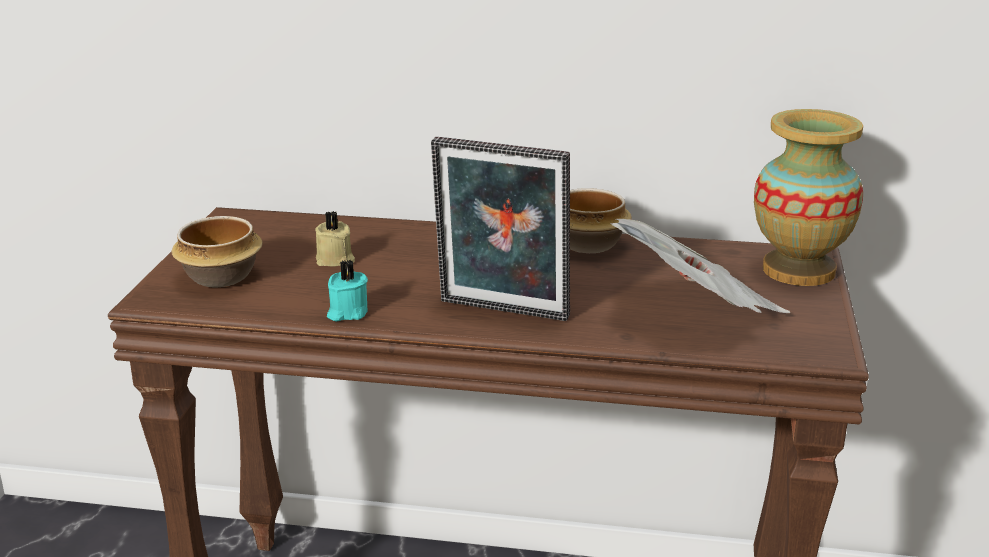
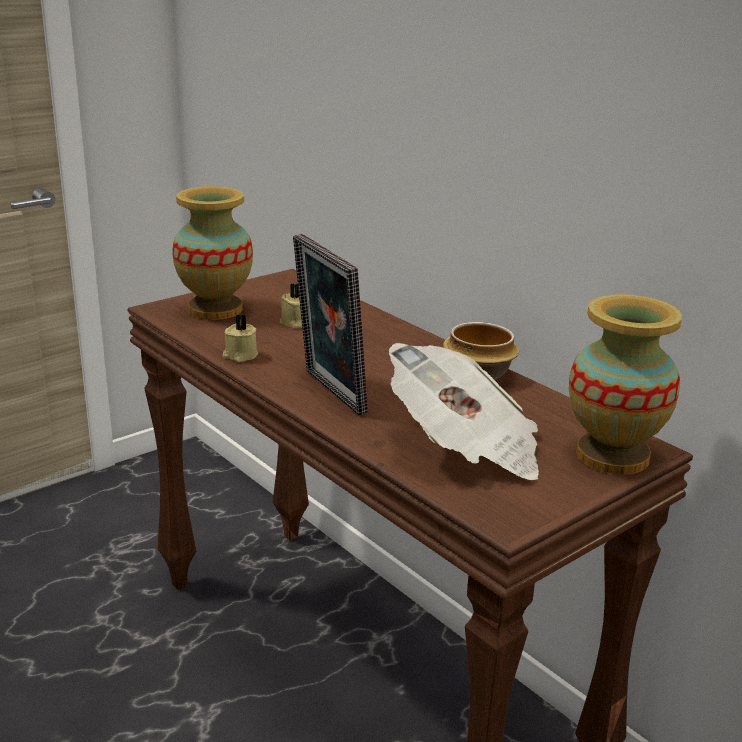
camera: 40 degrees right, 0 degrees up
(222, 277) = (215, 309): bowl -> vase
(347, 312) = (240, 355): turquoise candle -> beige candle

